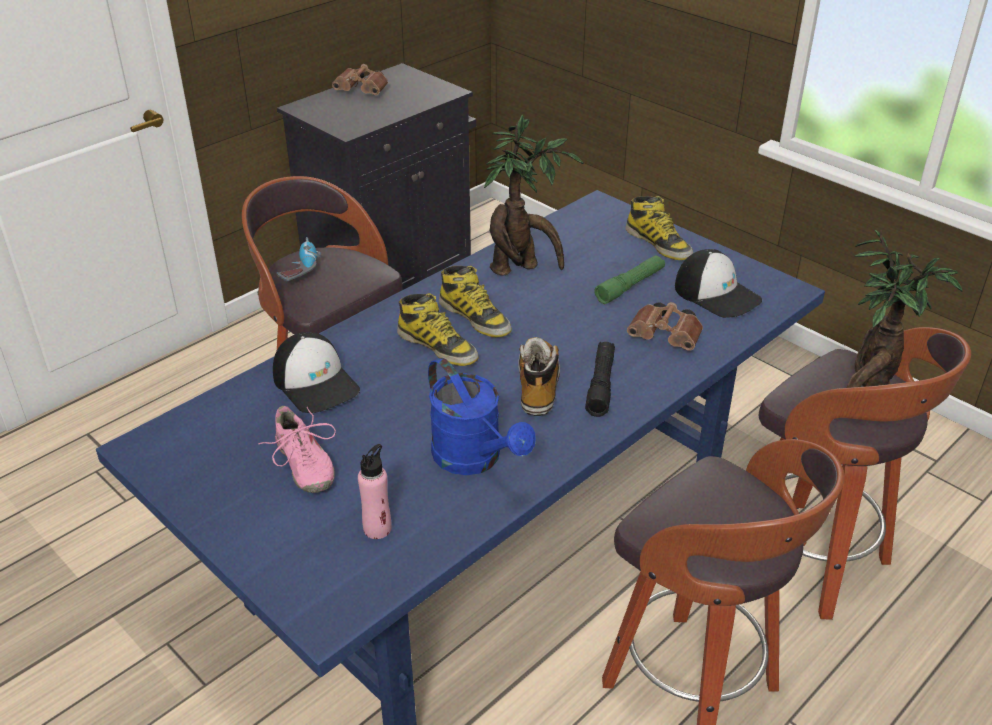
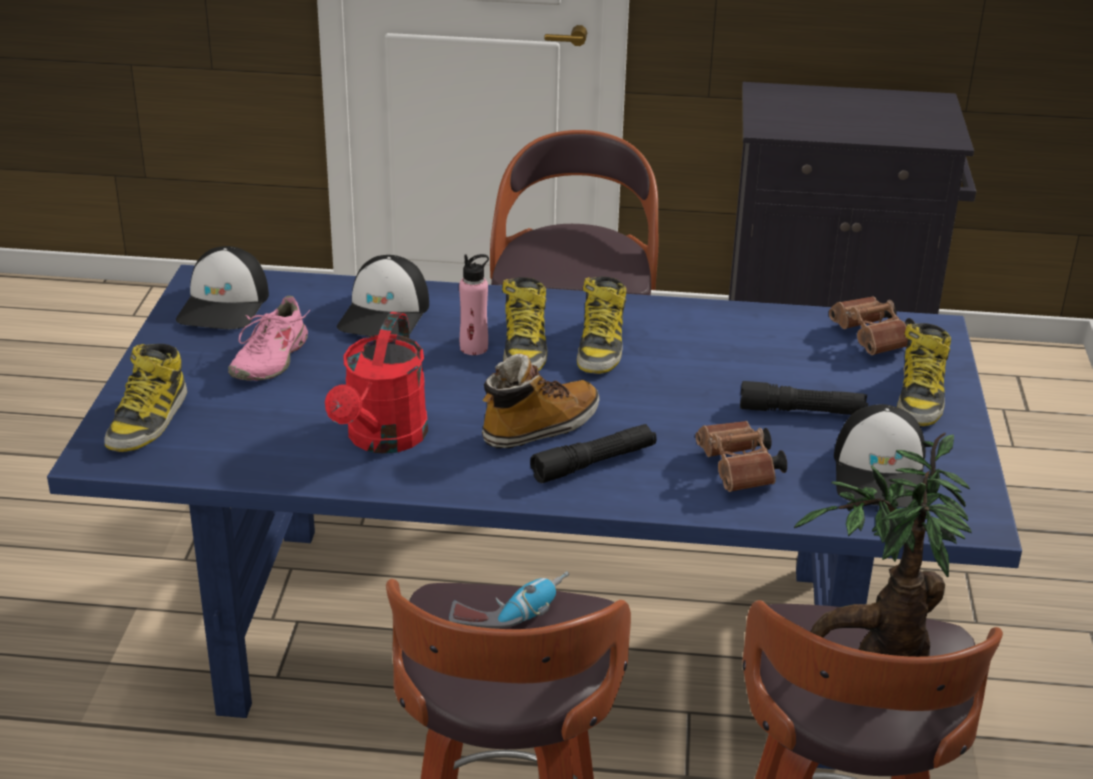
camera: 50 degrees right, 5 degrees down
(194, 453) = (224, 305): none -> cap
(300, 267) = (564, 235): power drill -> power drill (511, 612)
(308, 567) = (148, 420): none -> boot
(363, 91) = (855, 102): brown binoculars -> brown binoculars (872, 340)
(377, 528) = (231, 431): pink bottle -> pink bottle (474, 348)
(475, 459) = (382, 440): blue watering can -> red watering can
(521, 268) = (727, 335): potted plant -> none
(630, 286) = (802, 411): green flashlight -> black flashlight

